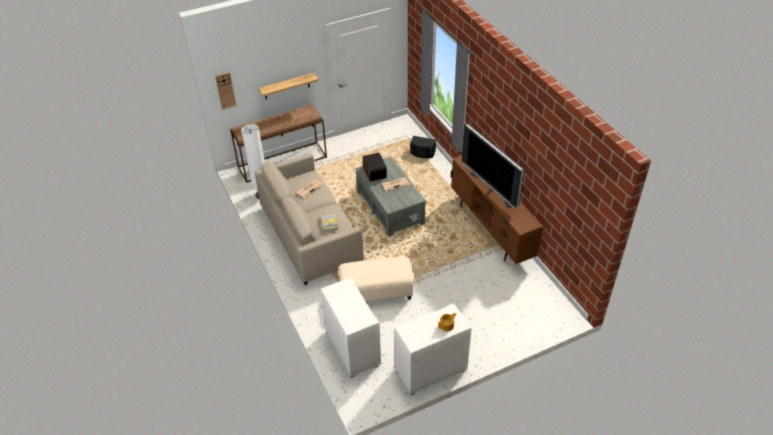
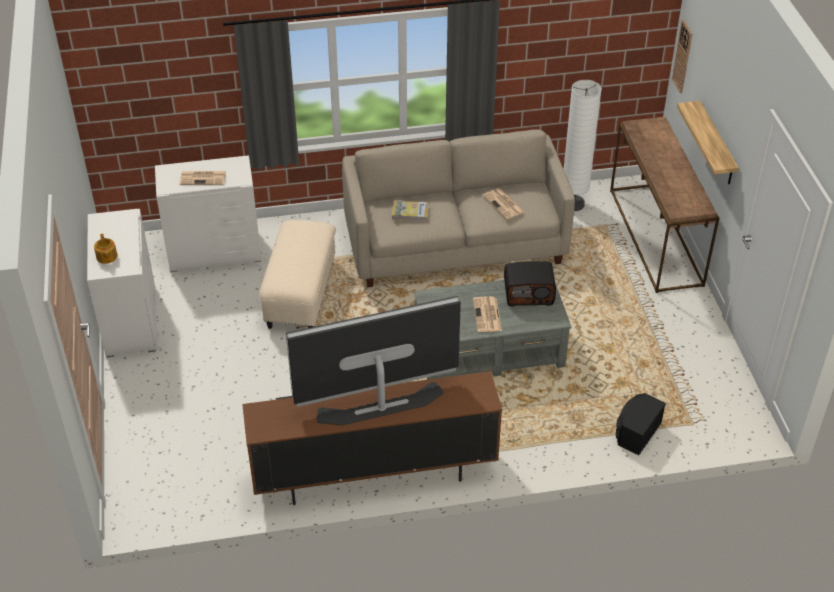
camera: 105 degrees right, 0 degrees up
(352, 303) = (203, 178): none -> newspaper

